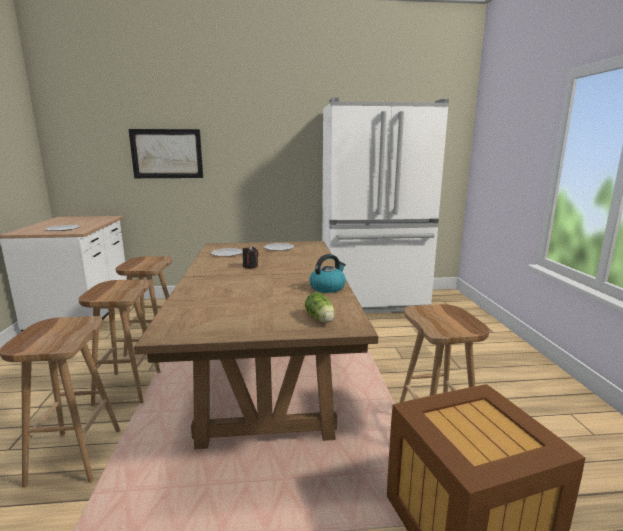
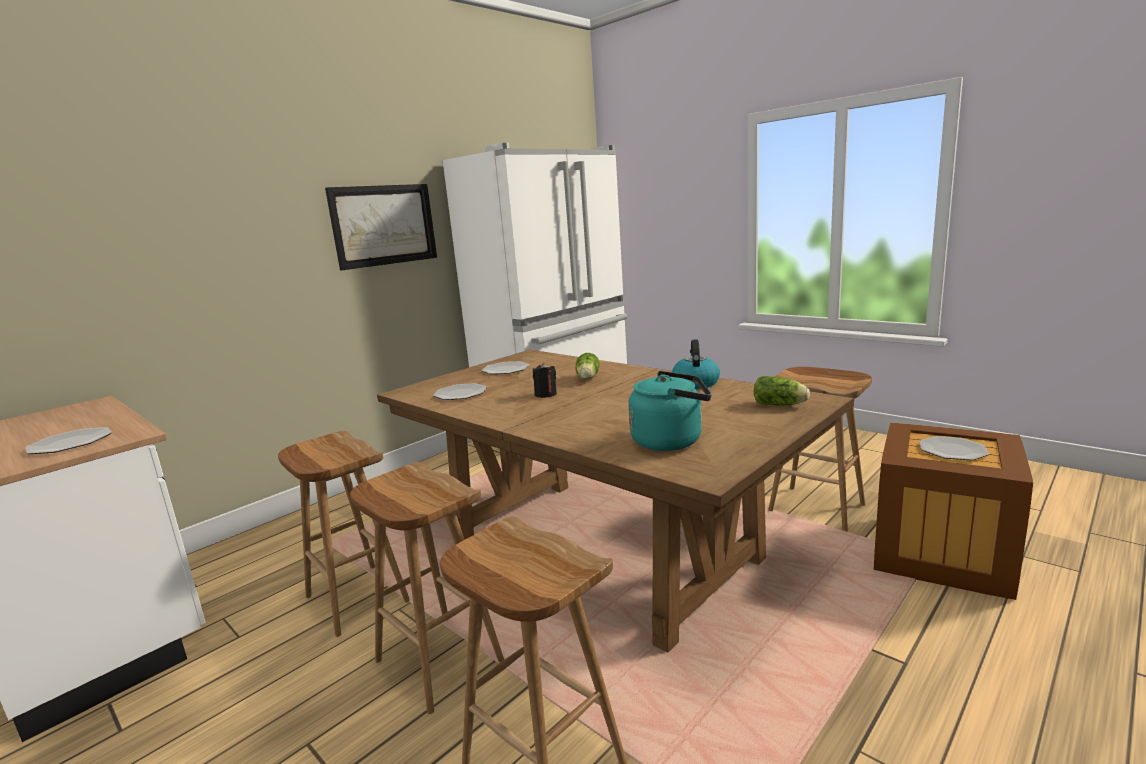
camera: 40 degrees left, 0 degrees up
(167, 154) = (193, 253): picture -> picture (384, 225)
(211, 311) = (671, 441): none -> turquoise kettle
(292, 265) = (587, 378): none -> lettuce
(478, 430) = (952, 450): none -> plate

